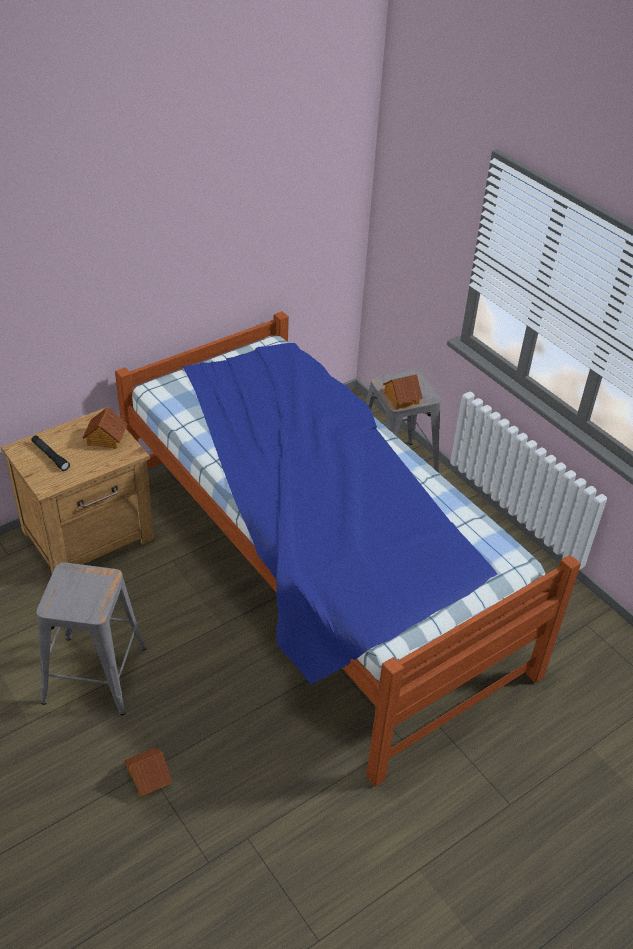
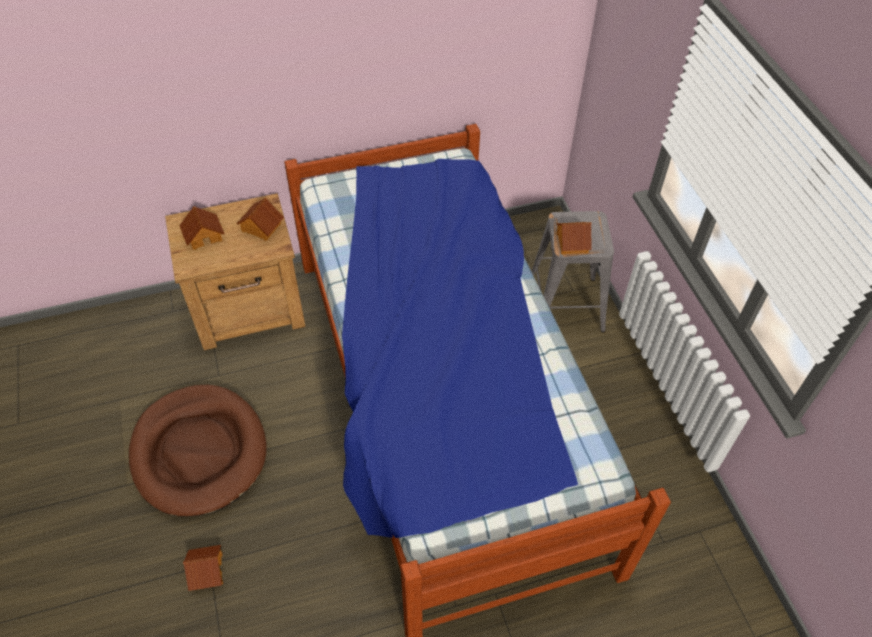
camera: 20 degrees right, 10 degrees up
(50, 456) = (204, 235): black flashlight -> toy house
(93, 674) = (199, 452): grey stool -> brown dog bed

